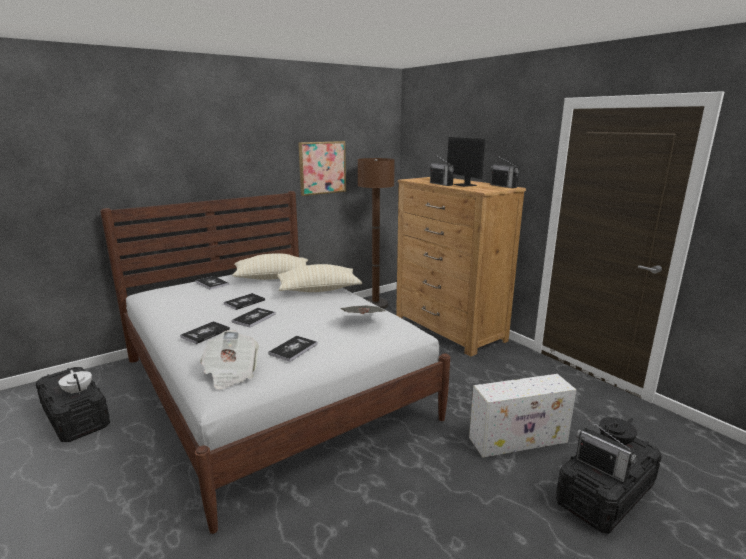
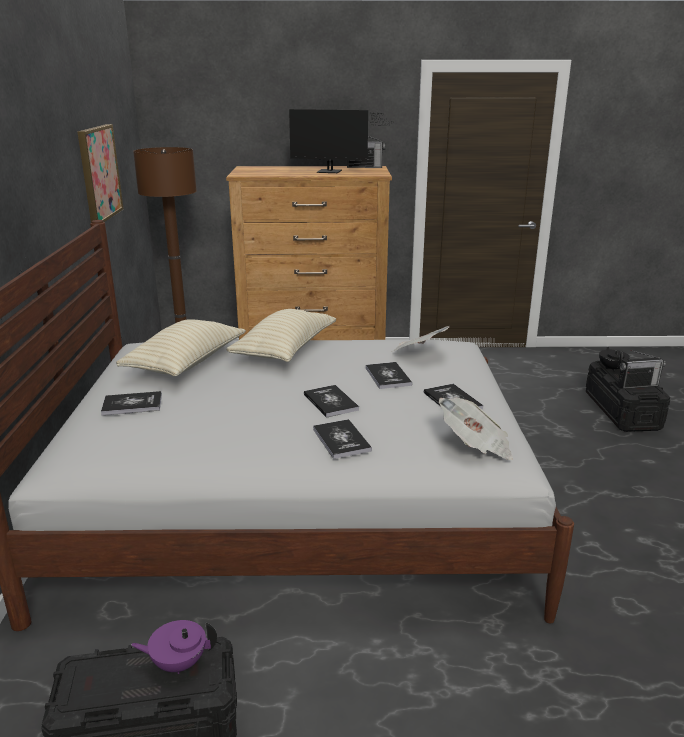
camera: 55 degrees left, 5 degrees up
(78, 391) = (178, 662): white teapot -> purple teapot
(244, 302) = (260, 397): book -> book (388, 376)
(441, 184) = (304, 174): radio -> none
(519, 439) = (536, 411): white storage box -> none

